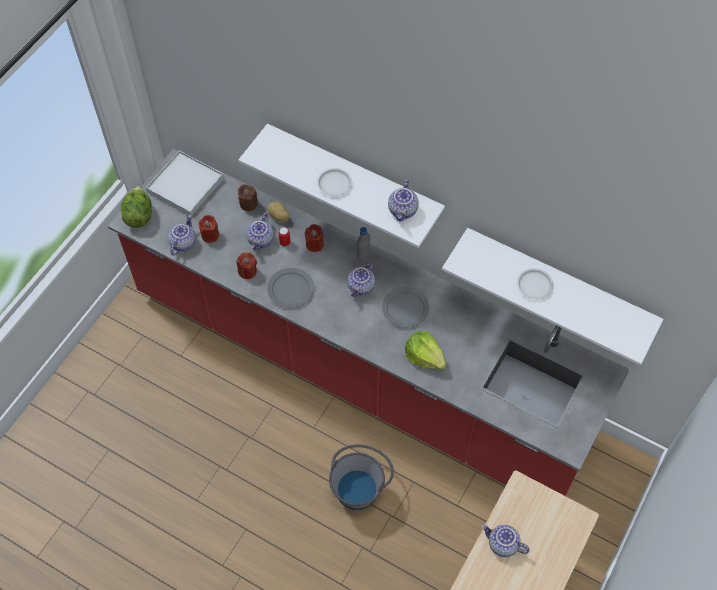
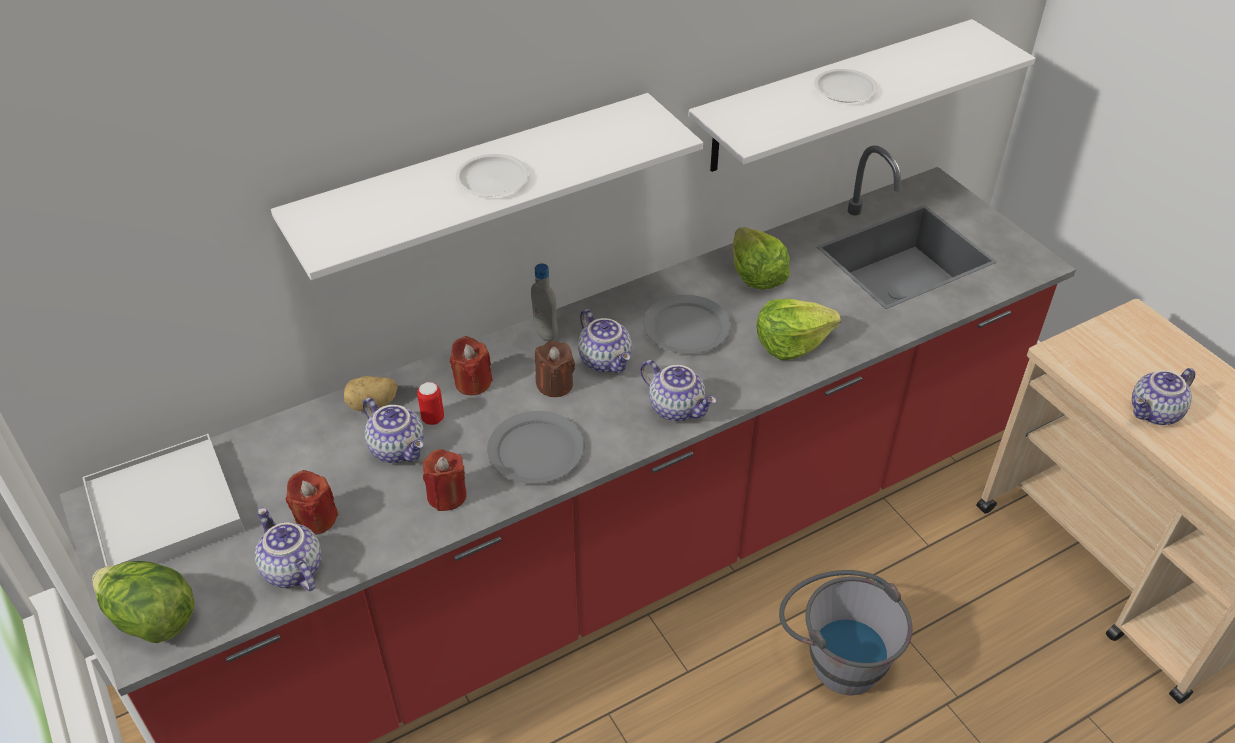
camera: 60 degrees left, 15 degrees down
(248, 204) = (304, 434): brown candle -> brown candle (555, 384)
(403, 210) = (620, 131): teapot -> teapot (677, 408)
(465, 320) = (756, 275): none -> lettuce

